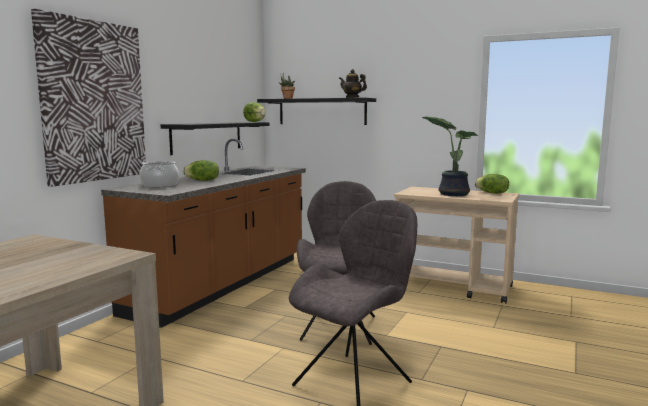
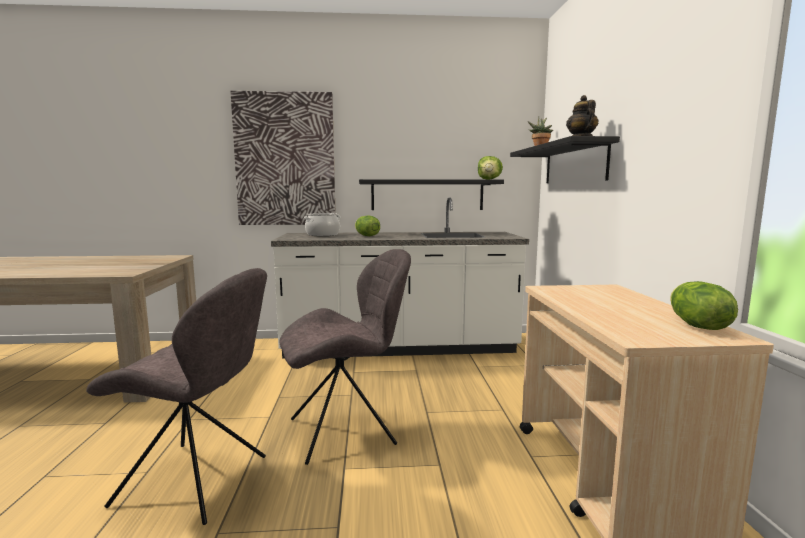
camera: 60 degrees right, 0 degrees up
(223, 284) = (400, 348): brown counter -> white counter
(452, 194) = (605, 306): potted plant -> none

